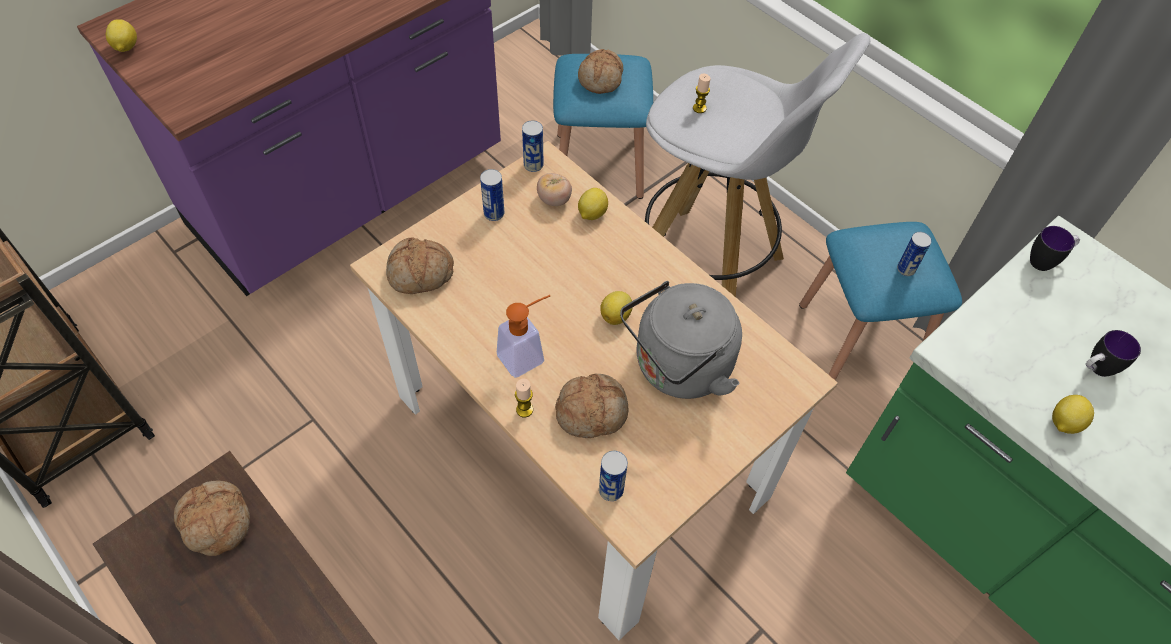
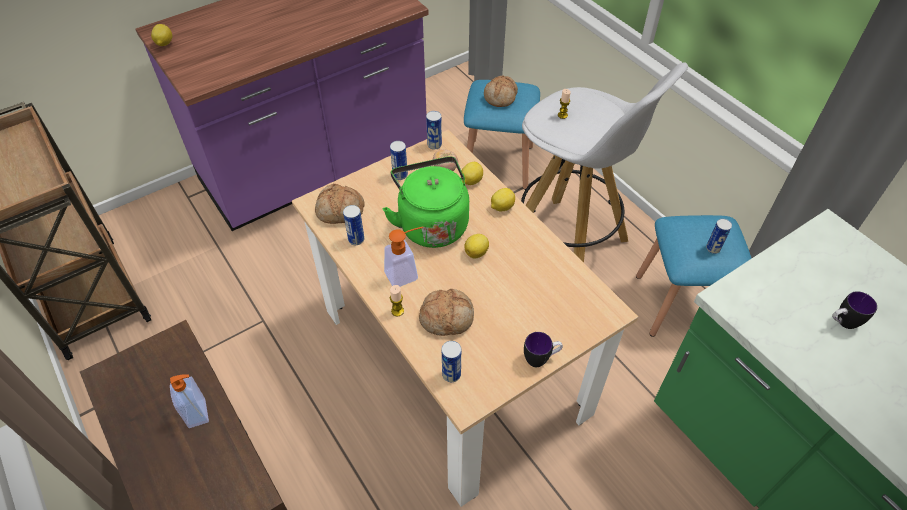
camera: 10 degrees right, 5 degrees down
(214, 522) = (165, 367): bread -> none
(274, 582) = (198, 413): none -> soap dispenser
(450, 313) = (356, 239): none -> can
(548, 280) = (431, 223): none -> green kettle
(678, 368) = (517, 294): grey kettle -> none
(1046, 261) = (812, 240): mug -> mug (541, 359)
(1063, 423) = (810, 359): lemon -> lemon (501, 207)

